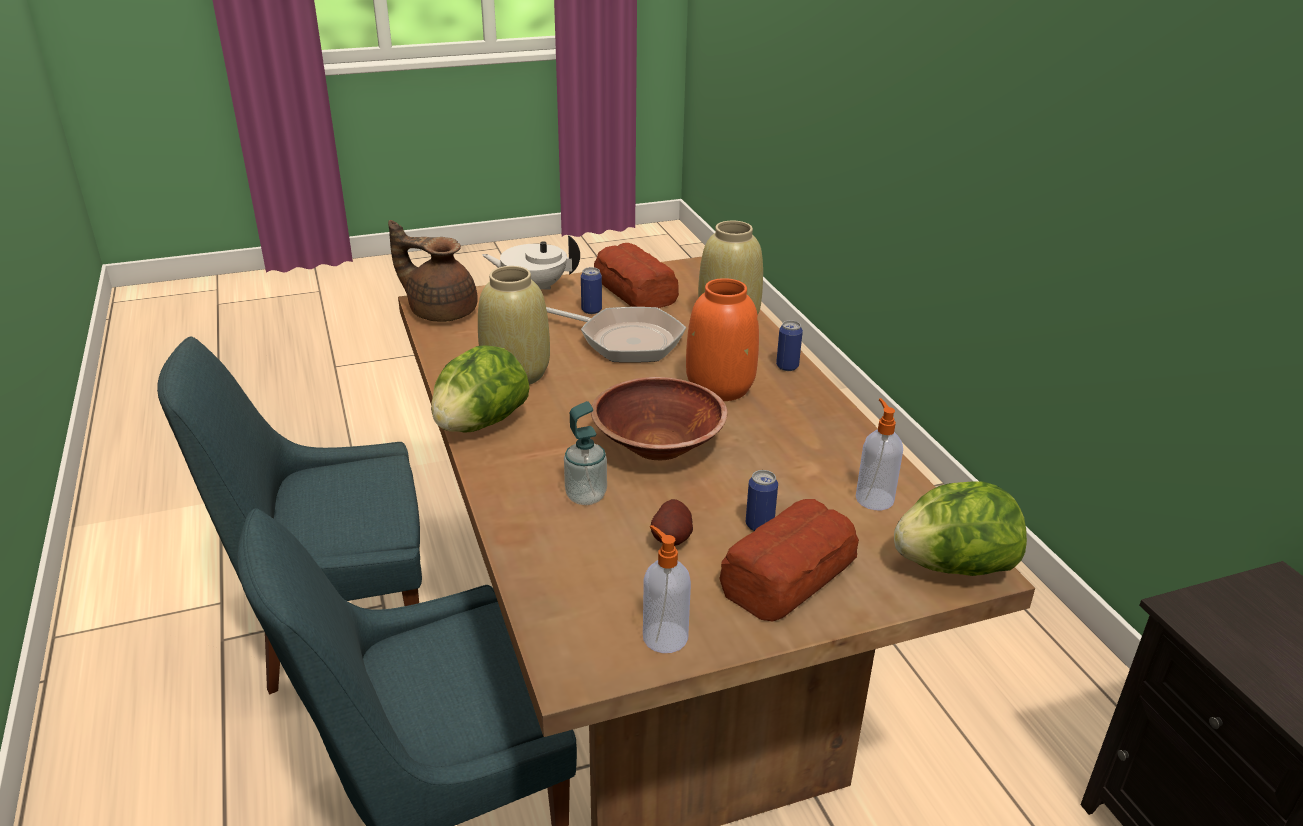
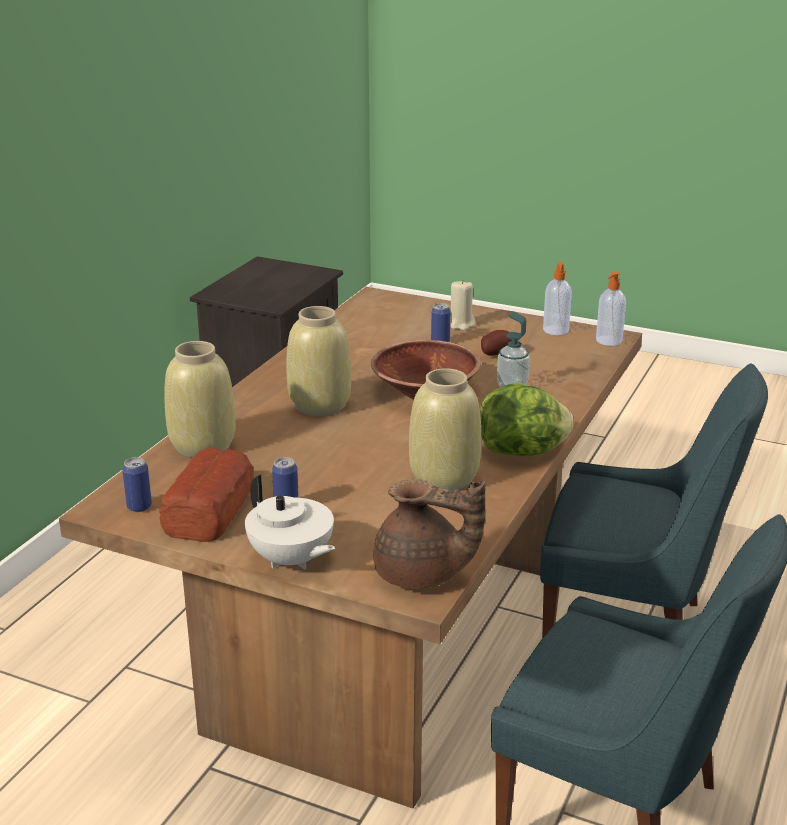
camera: 135 degrees left, 5 degrees down
(441, 311) = (422, 575): brown teapot -> brown teapot turned 45 degrees counterclockwise
(625, 340) = (314, 466): frying pan -> none
(720, 388) = (320, 404): orange vase -> beige vase
(787, 366) = (247, 397): can -> can (139, 507)
(790, 574) = (461, 324): bread -> beige candle
(874, 498) = (361, 328): soap dispenser -> soap dispenser (608, 341)
(952, 567) = (384, 301): lettuce -> none

